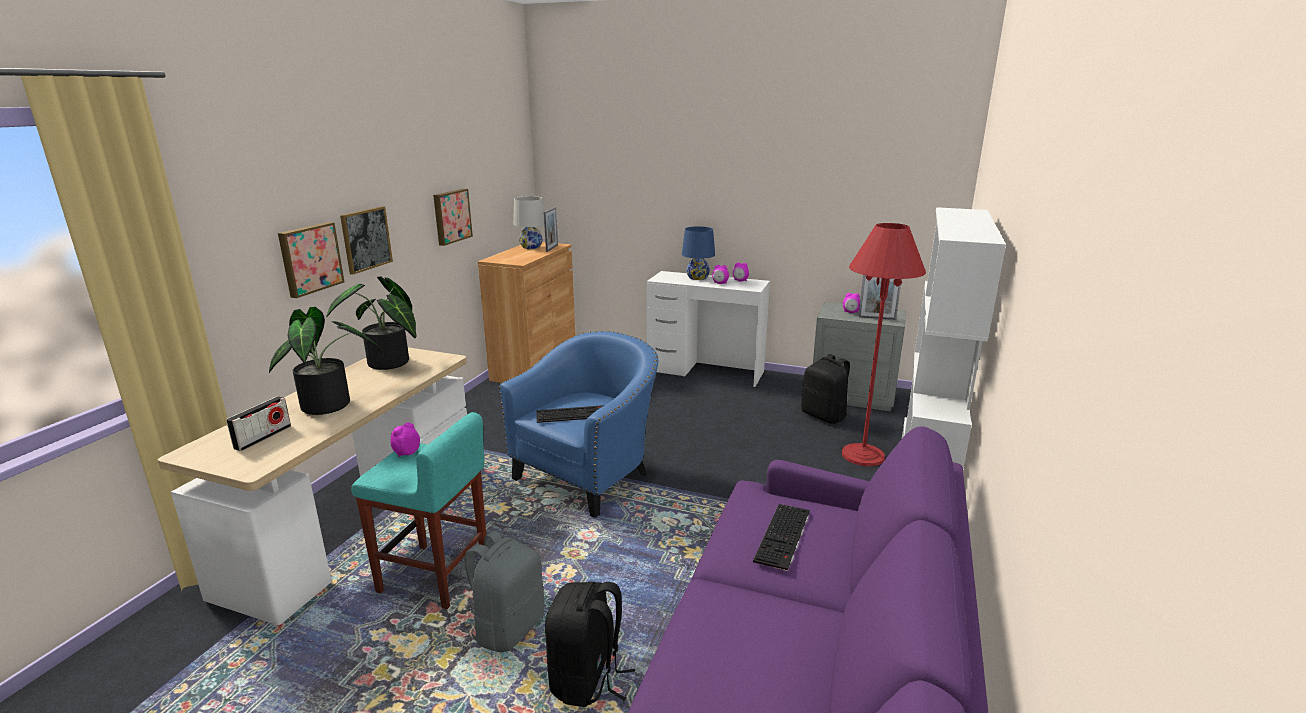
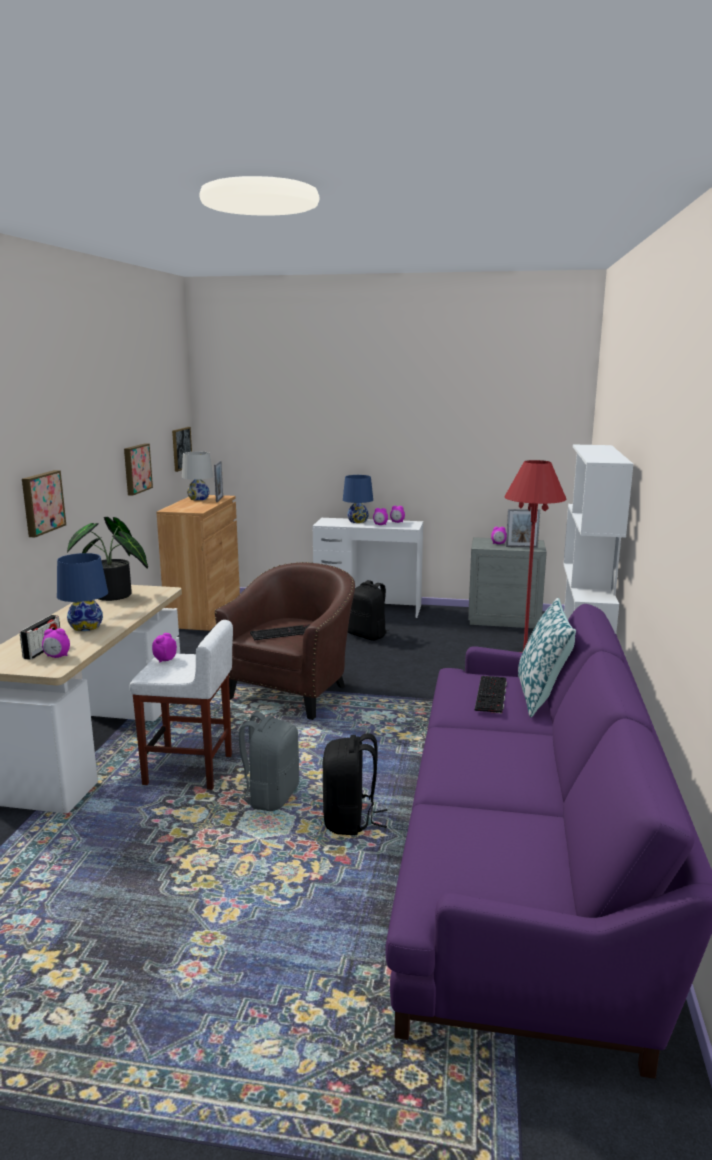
camera: 10 degrees left, 5 degrees down
(270, 449) = (57, 656): none -> alarm clock
(331, 406) = (86, 627): potted plant -> blue table lamp
(366, 239) = (78, 487): picture -> picture (181, 448)
(435, 577) = (190, 770): turquoise stool -> white stool
(589, 475) = (294, 691): blue armchair -> brown armchair
(824, 416) = (484, 635): black backpack -> black backpack (367, 635)
(848, 545) = (541, 696): none -> pillow

